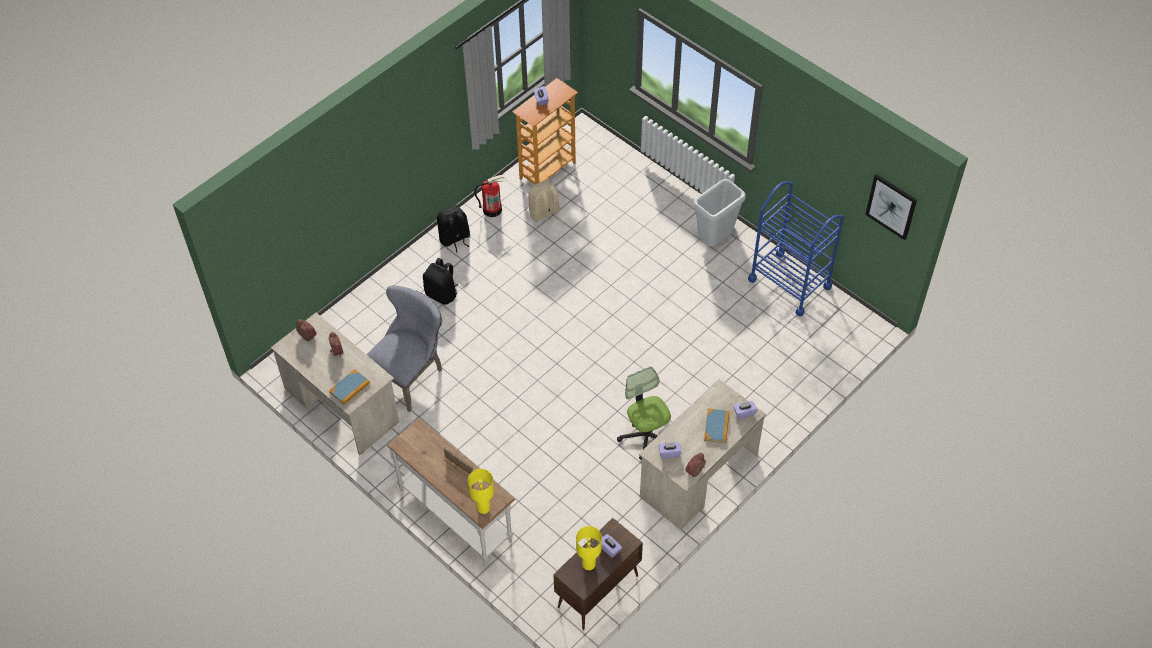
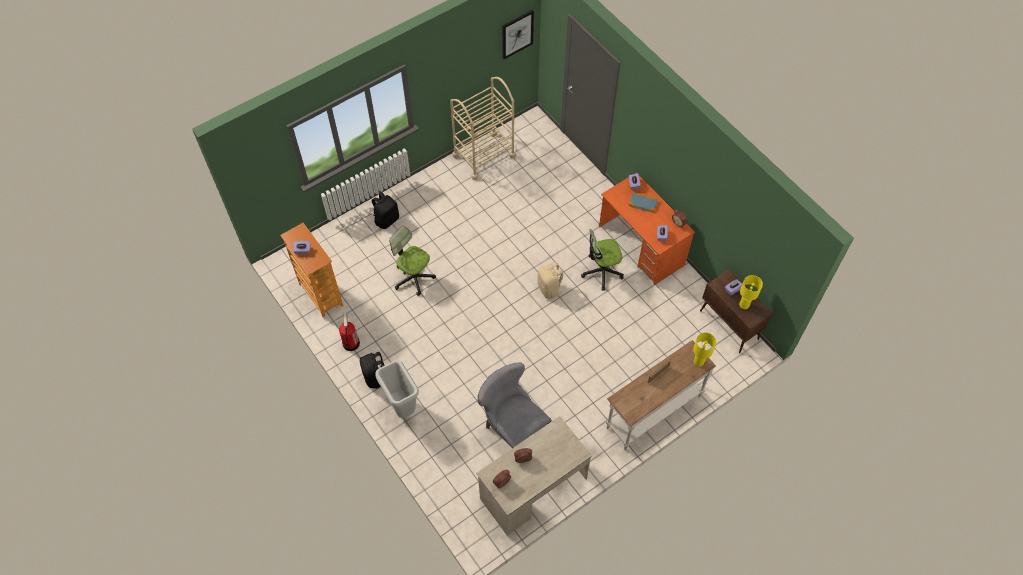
camera: 80 degrees left, 5 degrees up
(349, 388) = (564, 451): book -> none
(442, 294) = (433, 395): black backpack -> black backpack (386, 219)
(545, 214) = (368, 304): beige backpack -> beige backpack (550, 288)
(590, 247) = (414, 277): none -> office chair
(698, 475) = (641, 245): beige desk -> orange desk
(714, 240) = (430, 193): grey trash can -> grey trash can (402, 407)
(789, 283) = (484, 156): blue cart -> beige cart

